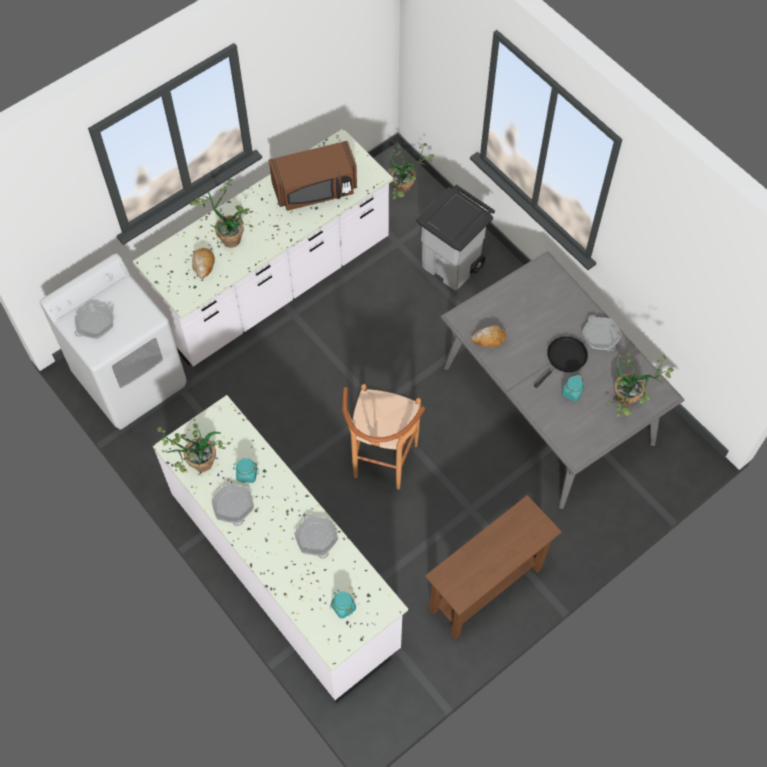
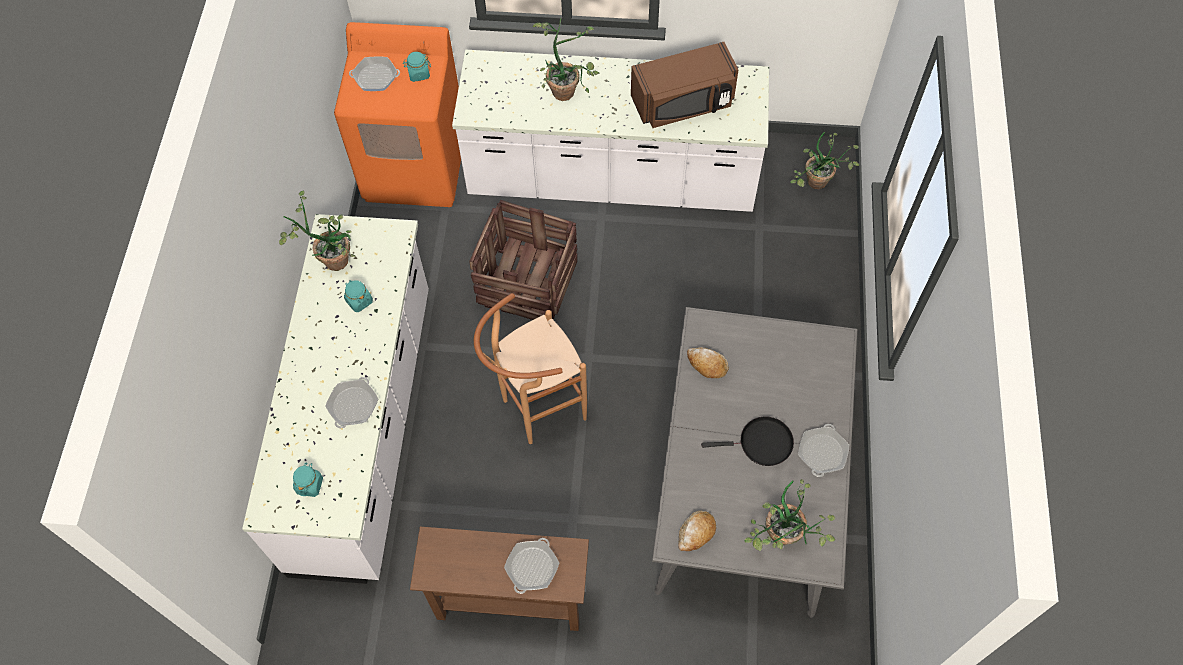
camera: 45 degrees right, 0 degrees up
(131, 379) = (416, 167): white washing machine -> orange washing machine
(203, 265) = (517, 96): bread -> bread (696, 533)
(233, 506) = (319, 318): frying pan -> frying pan (532, 567)
(290, 393) = (527, 282): none -> crate
(315, 190) = (683, 103): brown microwave -> brown microwave turned 45 degrees counterclockwise
(453, 265) = (789, 287): grey trash can -> none
(572, 392) = (733, 482): turquoise jar -> turquoise jar (418, 74)

